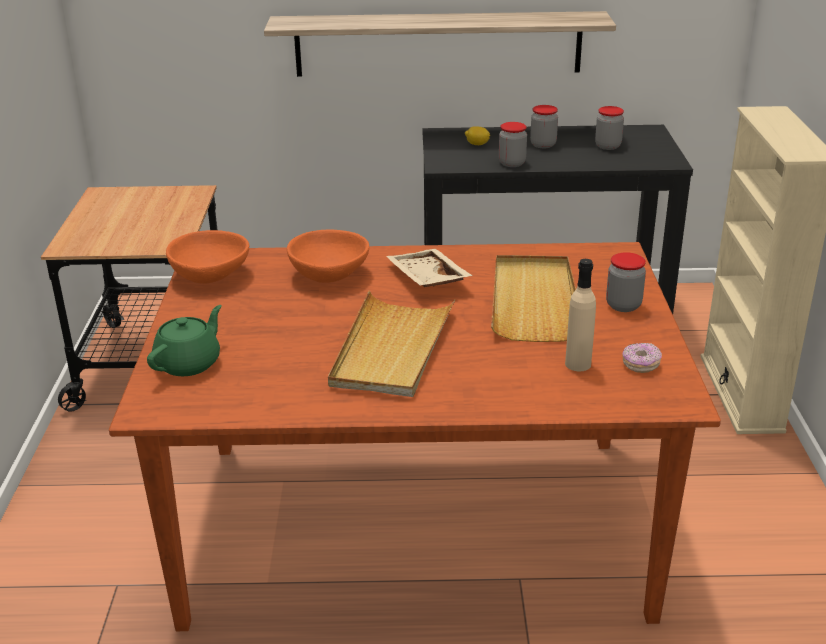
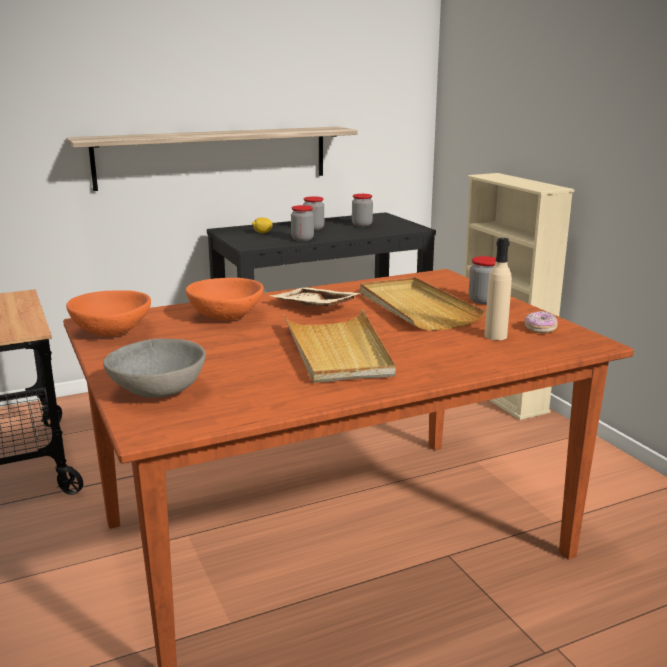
camera: 25 degrees left, 10 degrees down
(189, 363) = (156, 391): green teapot -> grey bowl

